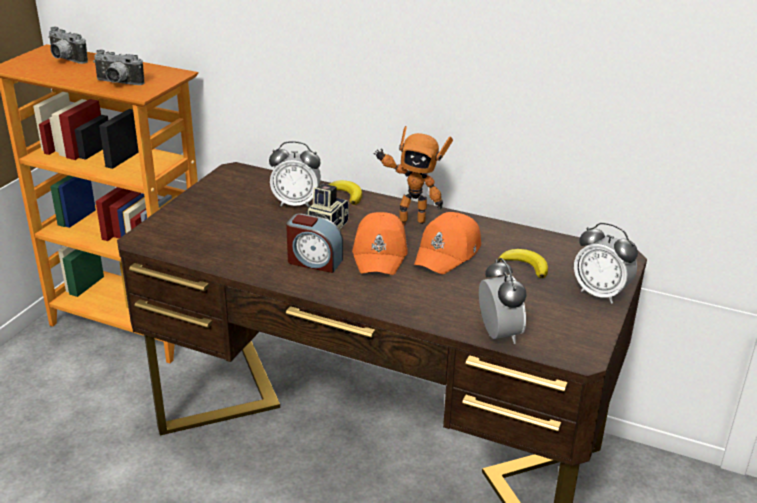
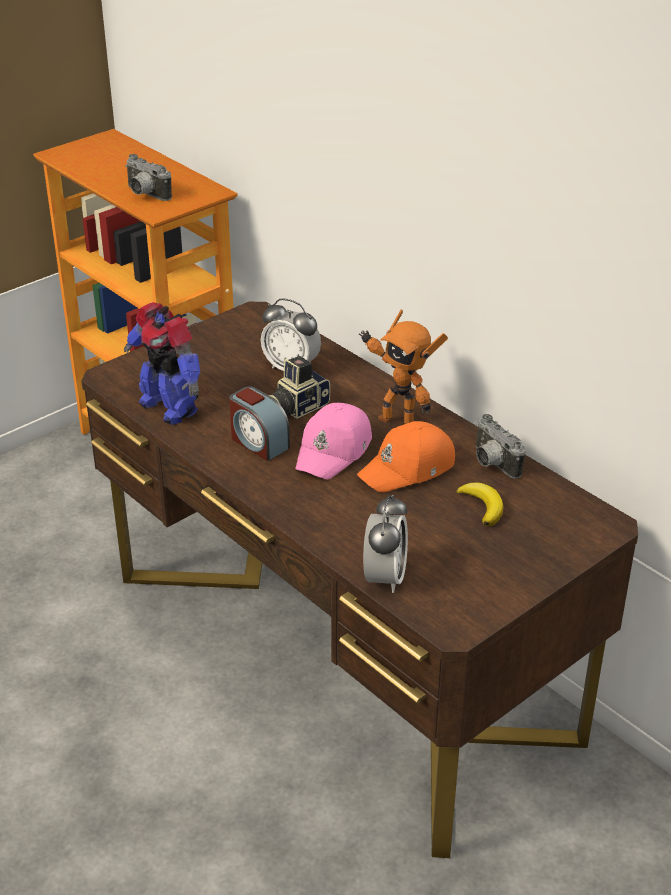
camera: 25 degrees right, 5 degrees up
(65, 60) = (116, 153): camera -> camera (492, 463)
(215, 252) = (169, 407): none -> toy robot
(346, 195) = (352, 369): banana -> none
(380, 254) = (334, 451): orange cap -> pink cap
(600, 293) = (541, 562): alarm clock -> none

